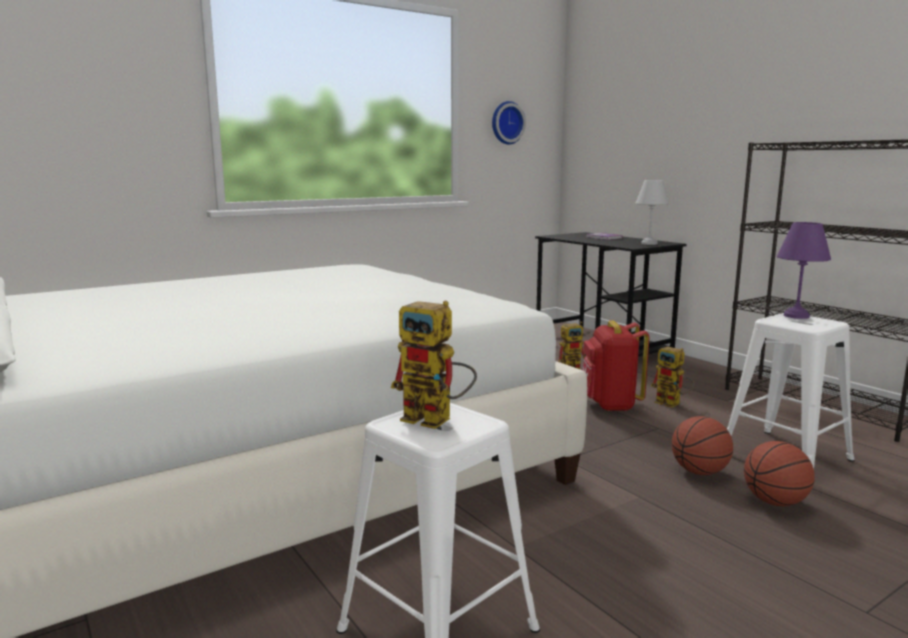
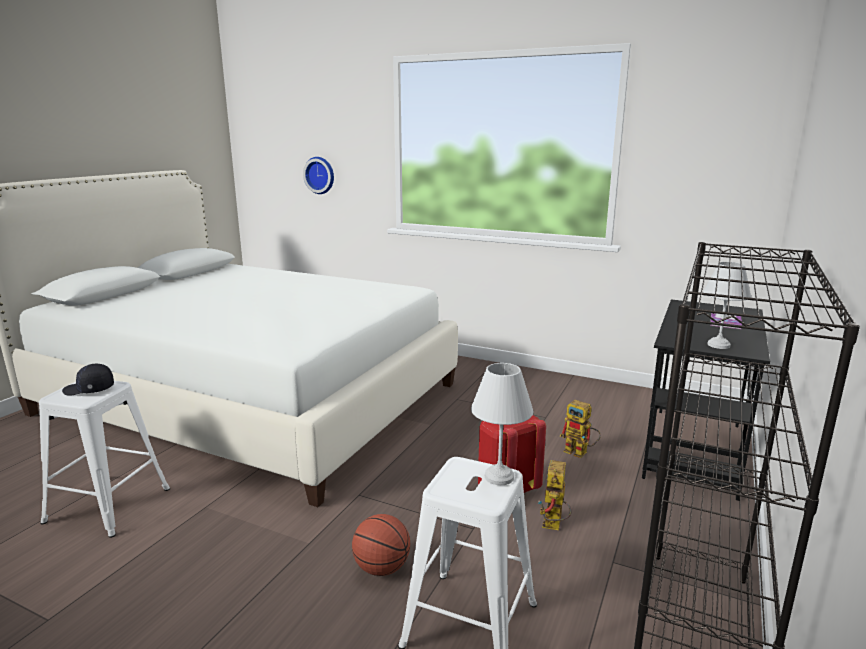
camera: 60 degrees right, 5 degrees up
(437, 420) = (89, 389): toy robot -> black cap
(506, 123) = (690, 163): wall clock -> wall clock (320, 175)
(774, 502) = (343, 624): basketball -> none
(795, 316) = (499, 476): purple table lamp -> white table lamp

